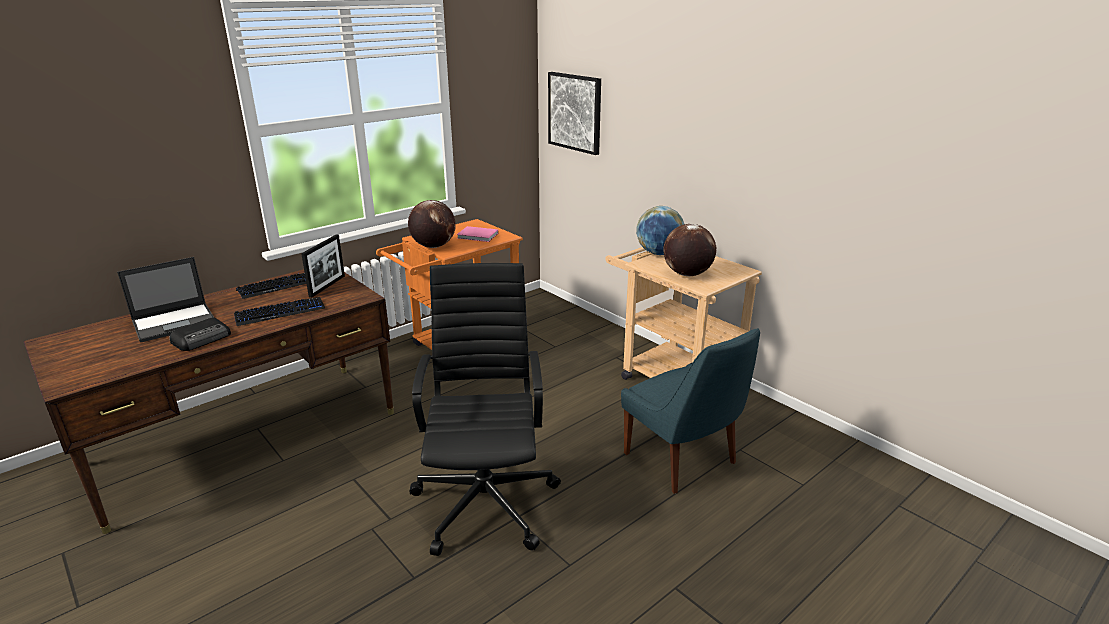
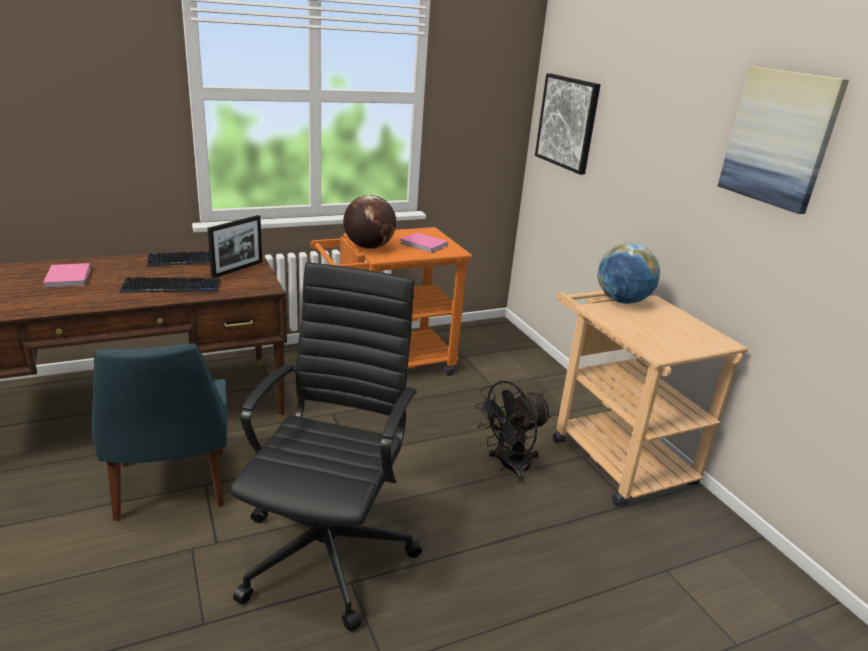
camera: 15 degrees right, 0 degrees up
(175, 322) = (69, 277): laptop -> pink book
(203, 338) = (79, 299): radio -> none
(596, 405) = (508, 466): none -> black fan
(682, 460) = (584, 565): blue chair -> blue chair (171, 488)
(687, 274) = (645, 332): globe -> none
(758, 111) = (779, 138): none -> picture

